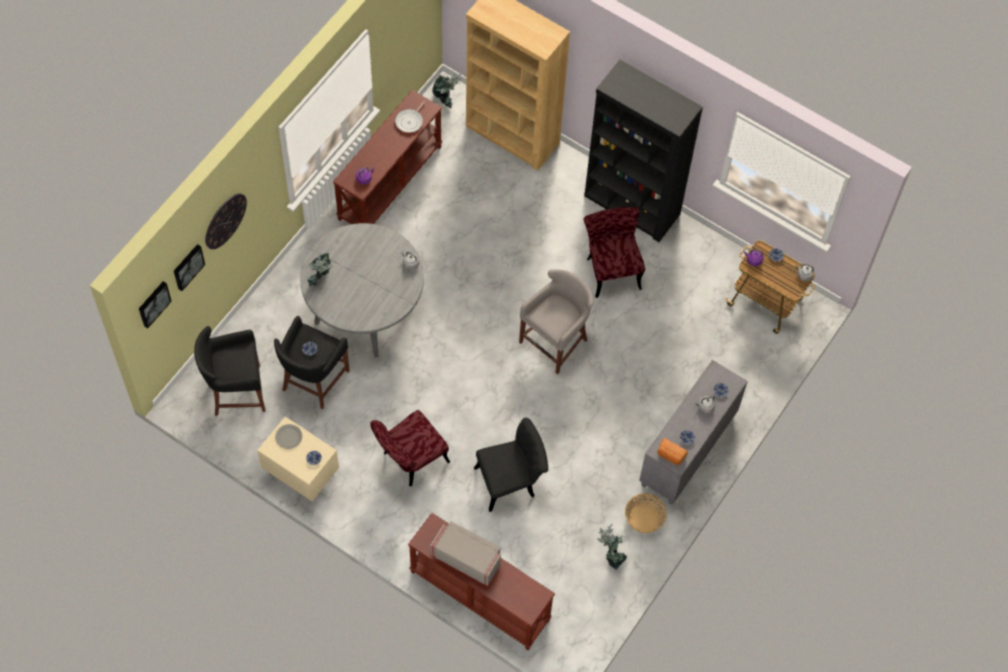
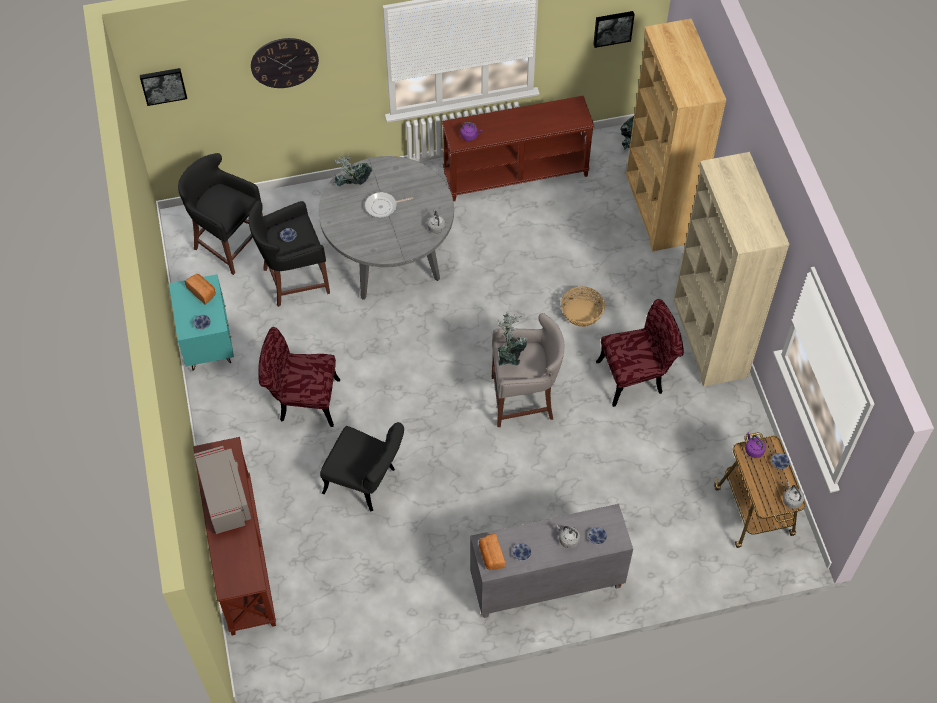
camera: 45 degrees right, 5 degrees down
(187, 266) = (220, 77): picture -> picture (613, 27)
(289, 437) = (202, 292): grey plate -> bread
(301, 474) = (207, 343): beige nightstand -> turquoise nightstand
(410, 121) = (555, 118): frying pan -> frying pan (383, 206)
(611, 268) = (637, 376): red chair -> red chair turned 45 degrees clockwise
(611, 555) = (385, 616): potted plant -> potted plant (510, 357)
(632, 206) = (709, 338): black bookcase -> beige bookcase
(644, 517) = (447, 608): basket -> basket (582, 312)

